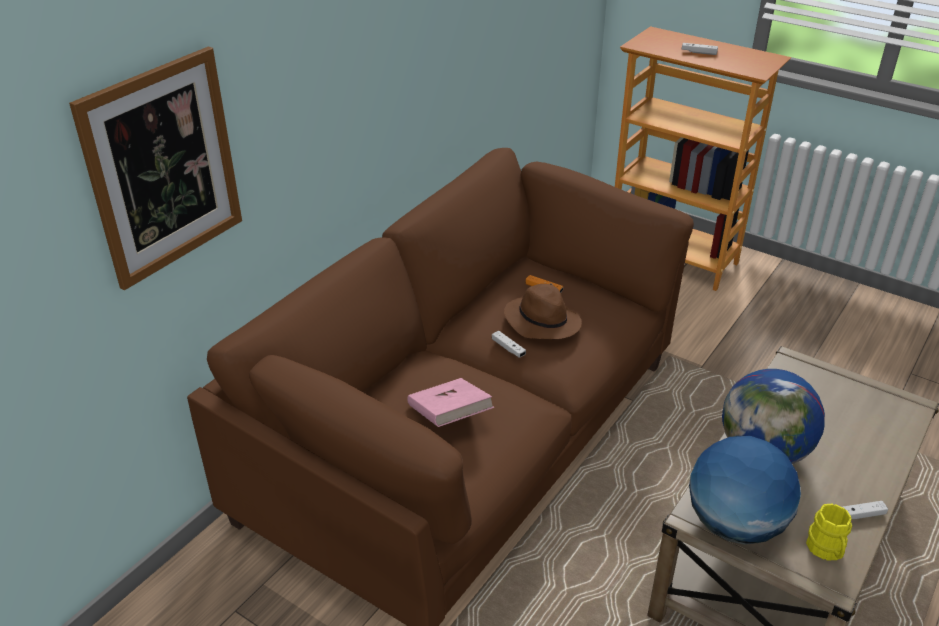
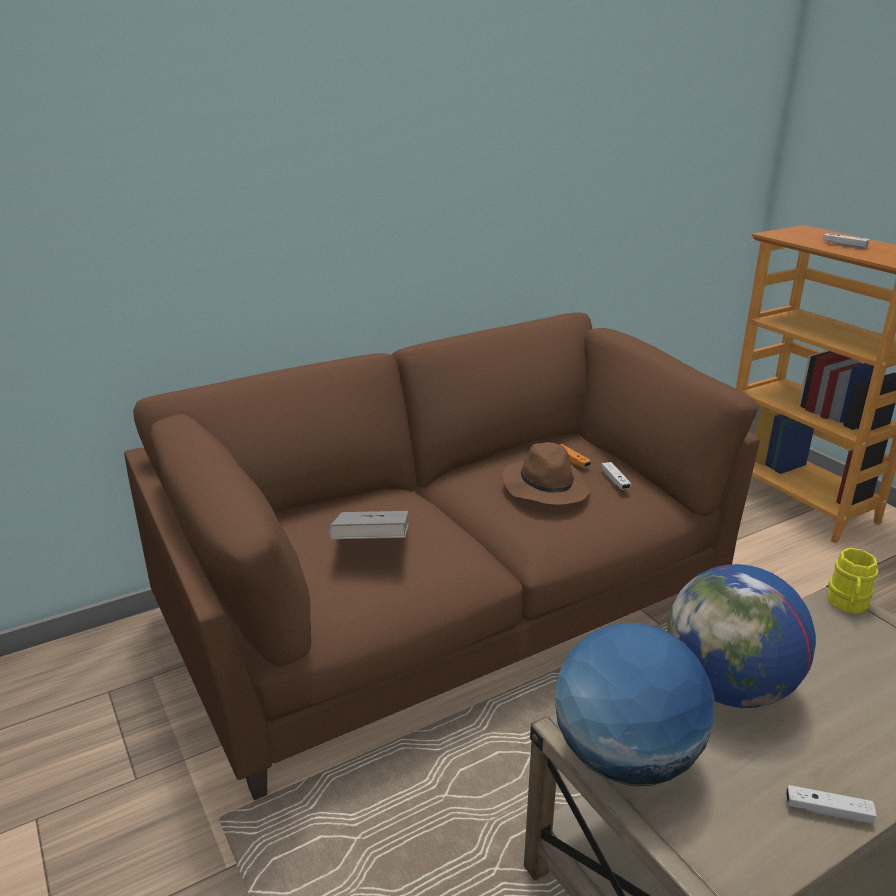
camera: 25 degrees right, 10 degrees down
(163, 167) = (120, 196): picture -> none
(449, 417) = (371, 545): pink book -> grey book
(508, 348) = (490, 503): white game controller -> white game controller (615, 481)
(826, 551) = (742, 840): yellow mug -> yellow mug (847, 604)

